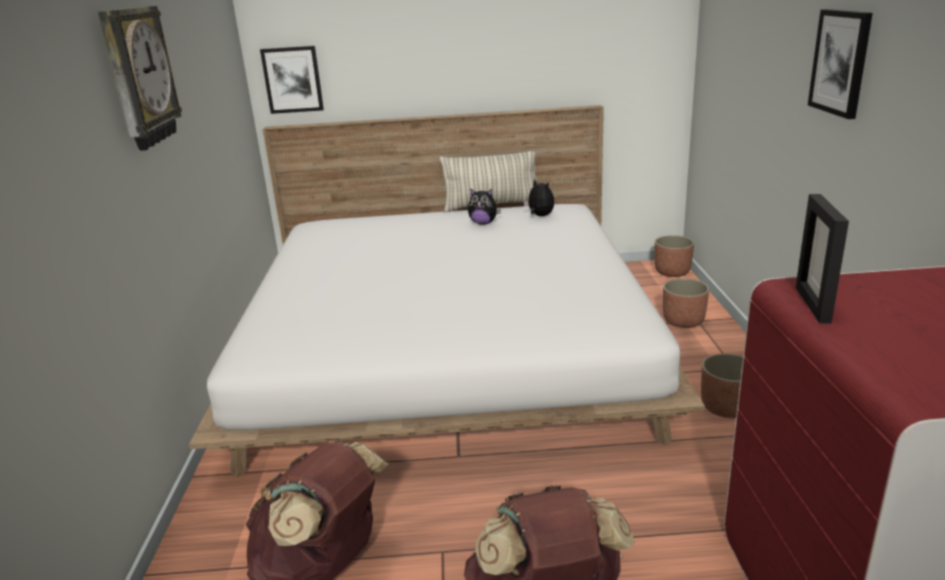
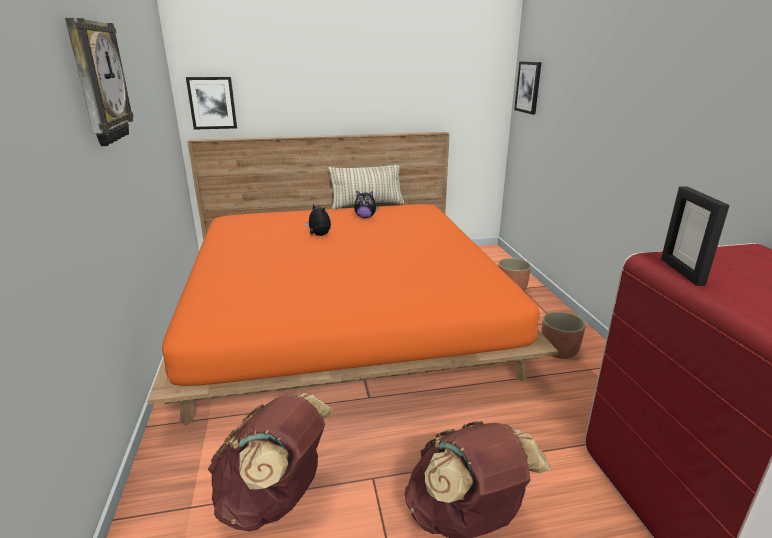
camera: 10 degrees left, 0 degrees up
(449, 352) = (344, 316): white bed -> orange bed
(539, 216) = (406, 212): plush toy -> plush toy (319, 235)
(672, 272) = (494, 254): planter -> none
(840, 62) = (648, 98): picture -> picture (528, 87)

